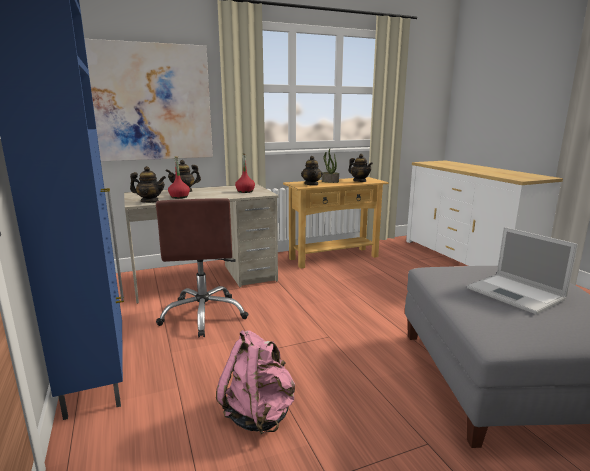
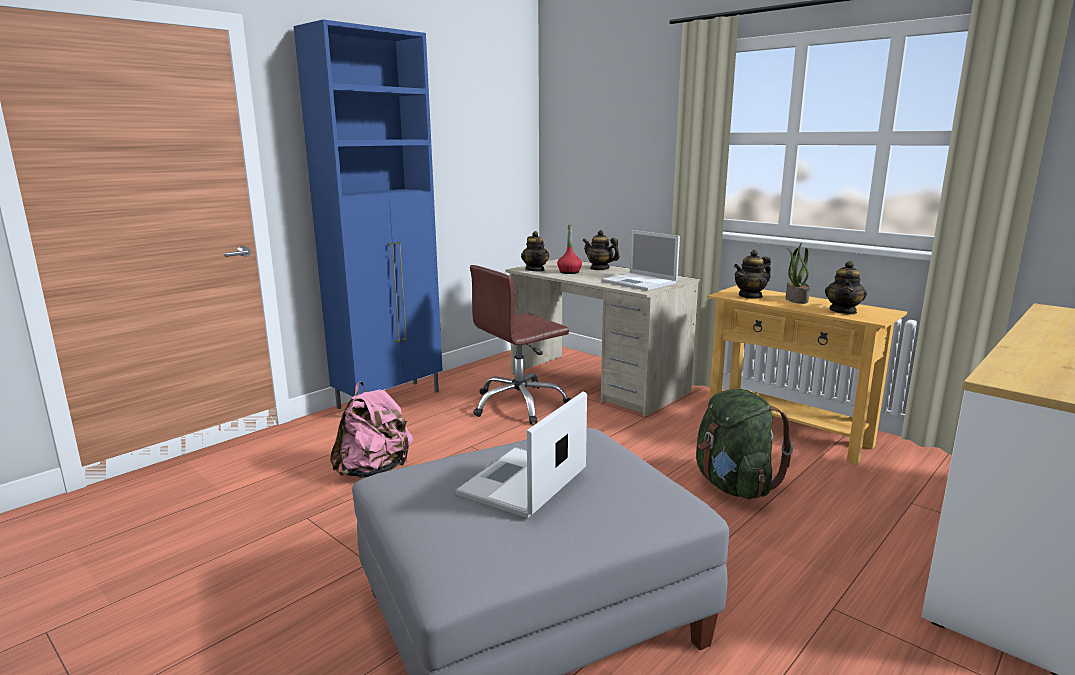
camera: 65 degrees right, 0 degrees up
(153, 103) = (614, 159): picture -> none
(245, 191) = (640, 282): red bottle -> laptop
(382, 285) = (733, 485): none -> green backpack

